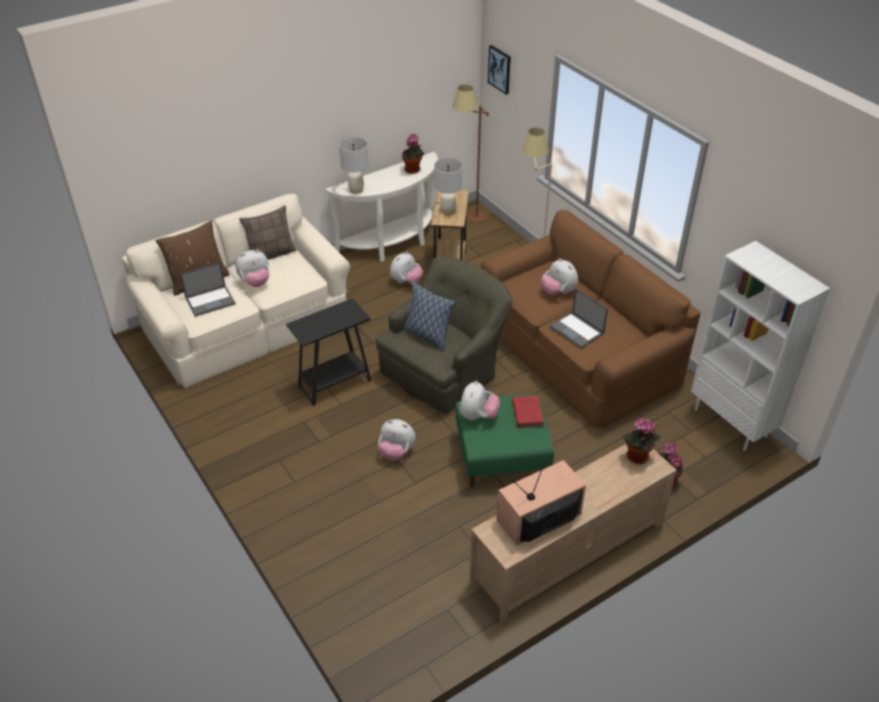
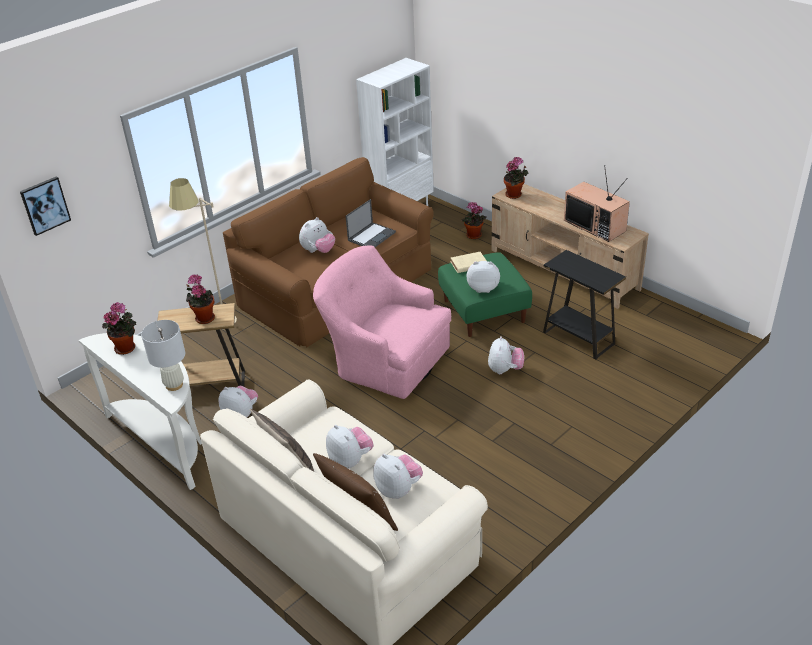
camera: 100 degrees left, 5 degrees down
(211, 300) = (398, 489): laptop -> plush toy
(335, 383) = (429, 431): black side table -> black side table (578, 338)
(427, 335) = (395, 323): pillow -> none
(445, 370) = (384, 360): green armchair -> pink armchair
(448, 210) = (204, 318): white table lamp -> potted plant
(469, 220) = (111, 386): brown floor lamp -> none
(527, 412) = (468, 264): red book -> beige book

